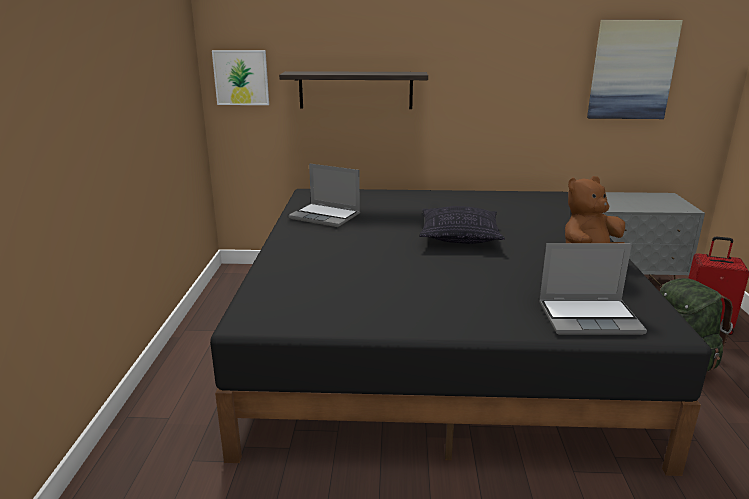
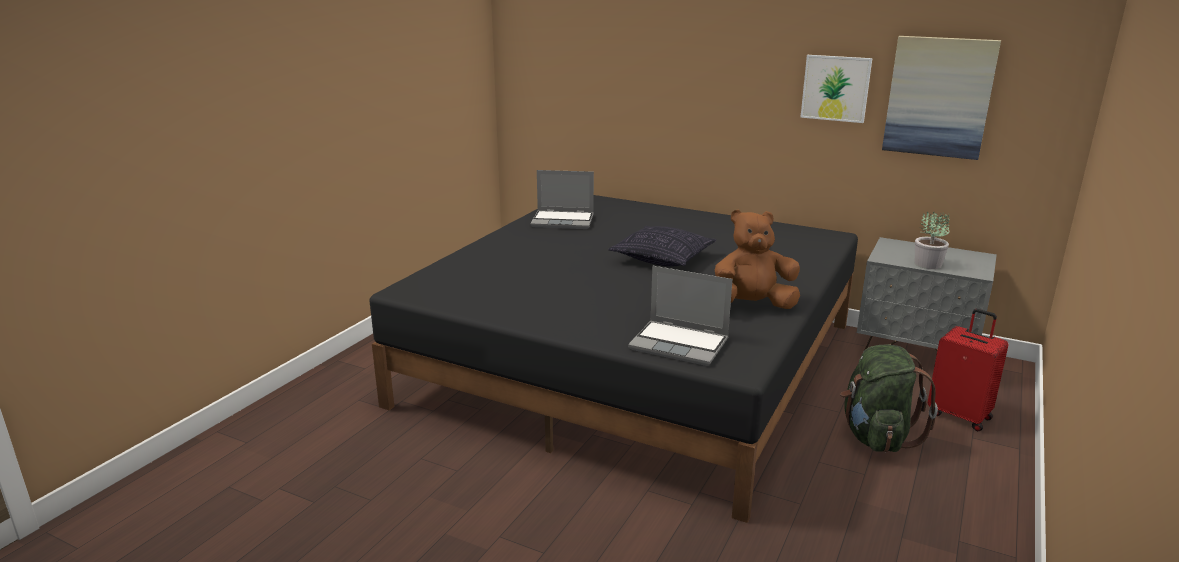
camera: 25 degrees right, 0 degrees up
(241, 77) = (528, 75): picture -> picture (835, 88)
(326, 216) = (563, 221): laptop -> laptop turned 45 degrees counterclockwise
(355, 90) = (632, 96): shelf -> none
(648, 207) = (928, 264): none -> potted plant

